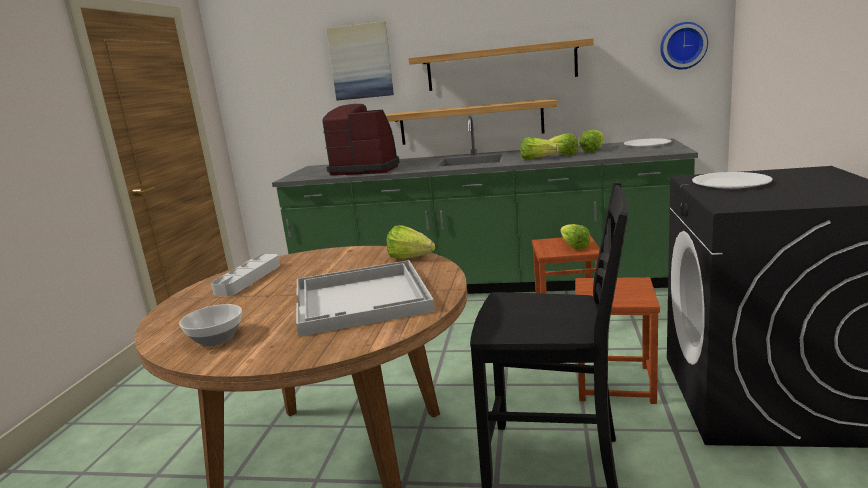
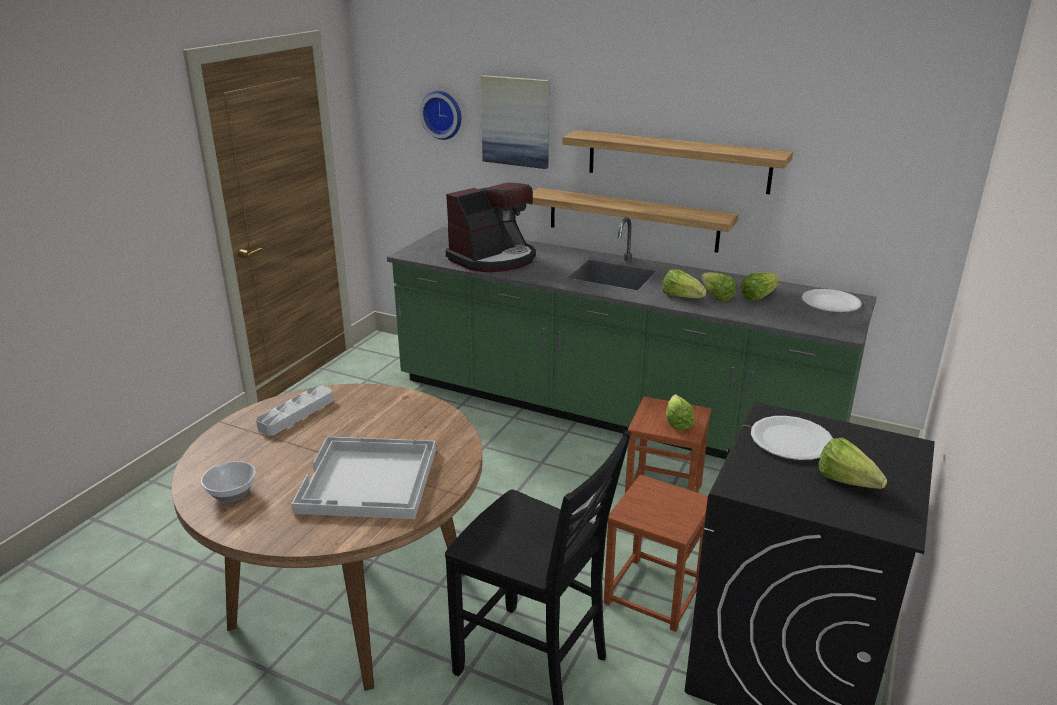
camera: 15 degrees right, 10 degrees up
(366, 169) = (493, 259): coffee machine -> coffee machine turned 105 degrees clockwise
(413, 259) = (450, 432): lettuce -> lettuce (850, 485)
(683, 46) = (911, 185): wall clock -> wall clock (442, 114)

